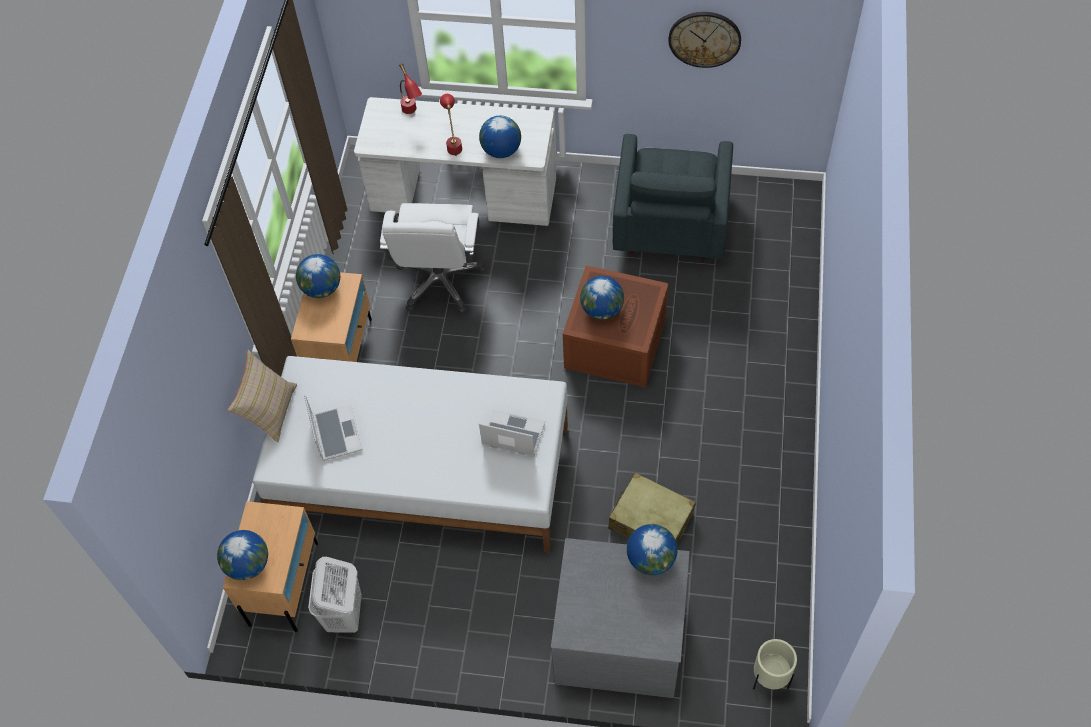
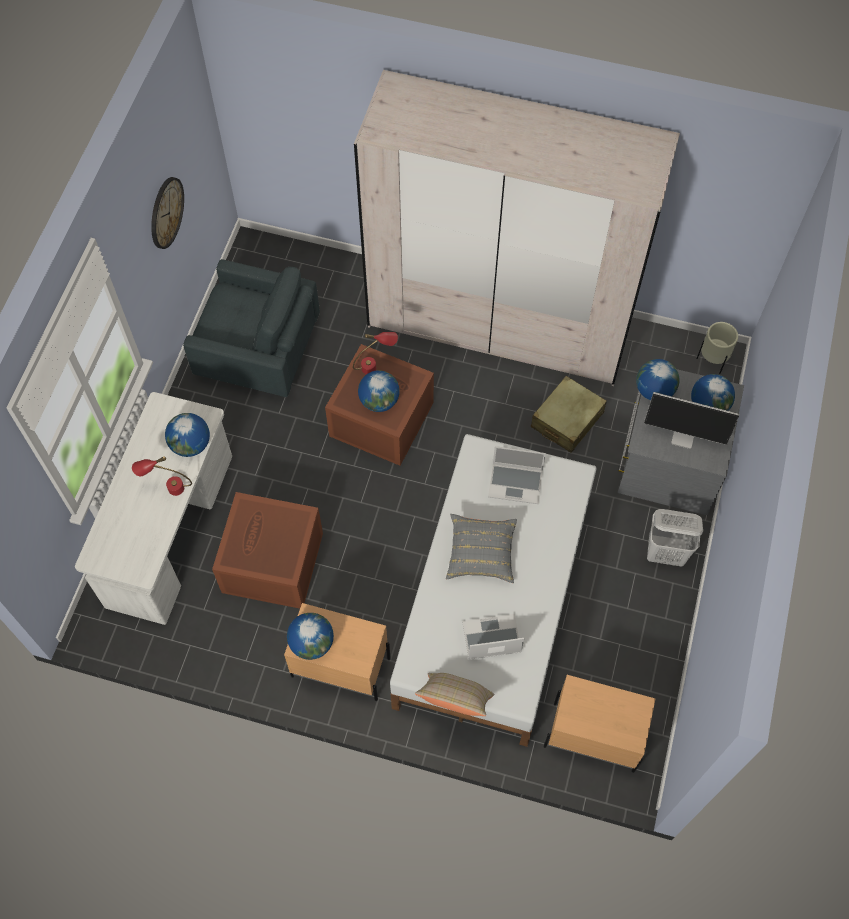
camera: 85 degrees left, 5 degrees up
(248, 565) = (623, 729): globe -> globe (708, 405)
(344, 615) = (631, 682): white laundry basket -> white laundry basket (666, 553)
(412, 113) = (112, 525): red table lamp -> red table lamp (375, 366)
(427, 412) = (481, 553): none -> grey pillow
(440, 281) = (273, 564): white office chair -> brown storage box
(512, 435) = (516, 483): laptop -> laptop turned 105 degrees counterclockwise
(594, 596) = (684, 437): none -> monitor
(764, 438) = (499, 323): none -> beige wardrobe

